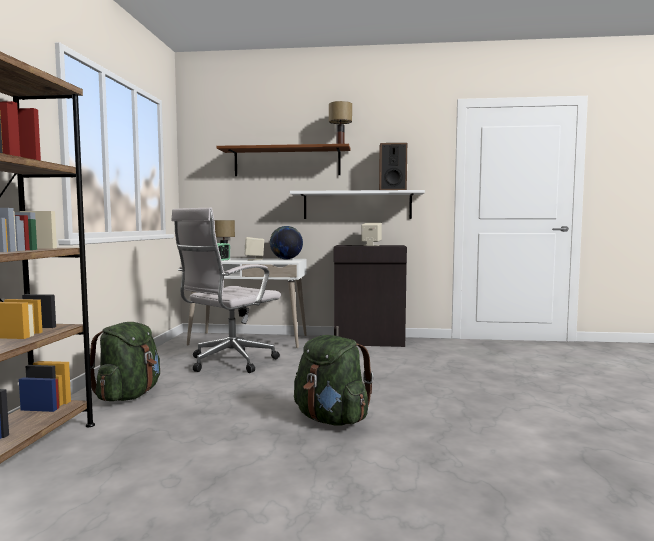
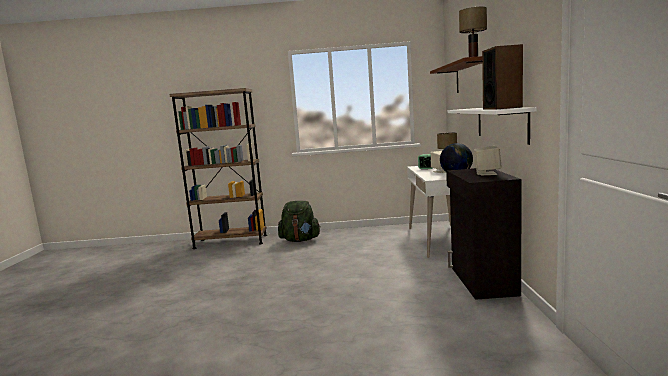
camera: 85 degrees right, 5 degrees up
(228, 363) = (371, 246): white office chair -> none
(331, 419) = (260, 288): green backpack -> none

